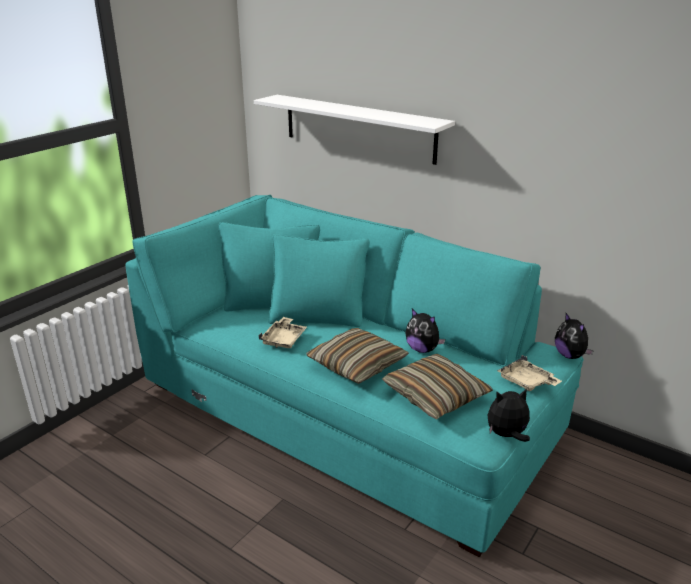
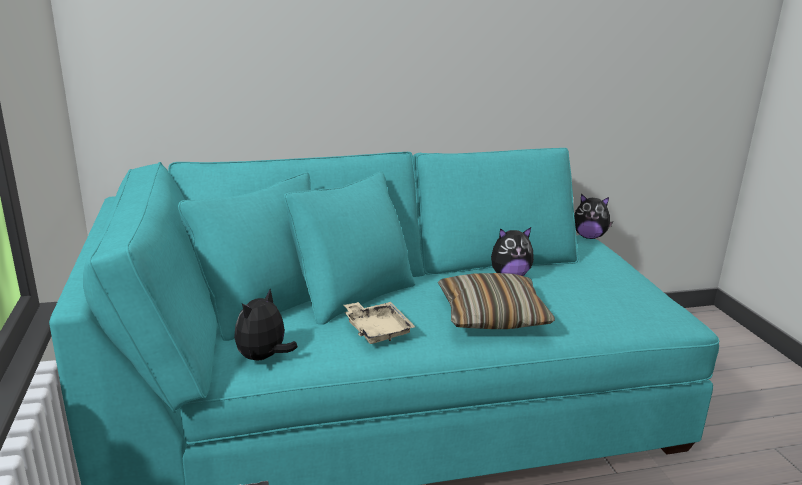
camera: 50 degrees left, 5 degrees down
(358, 128) = (292, 38): white shelf -> none
(435, 396) = (595, 306): pillow -> none
(507, 435) = (683, 308): plush toy -> plush toy (263, 358)
(526, 382) = (616, 265): beige tray -> none

